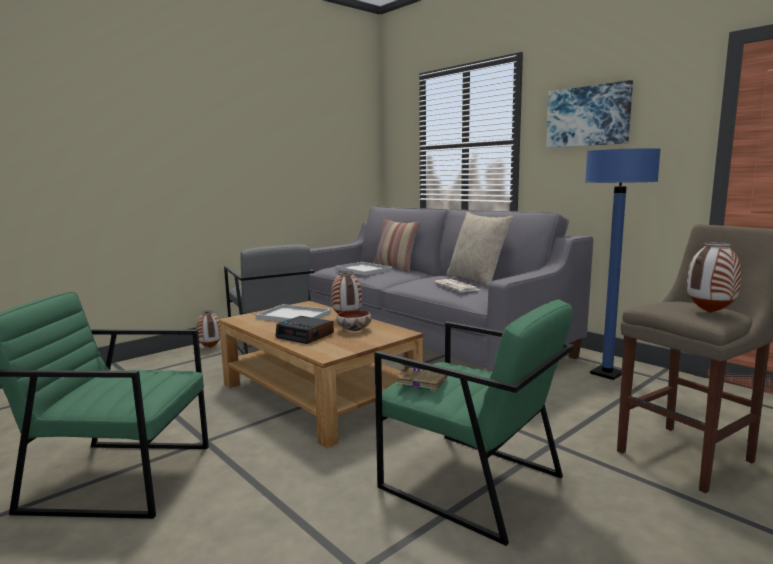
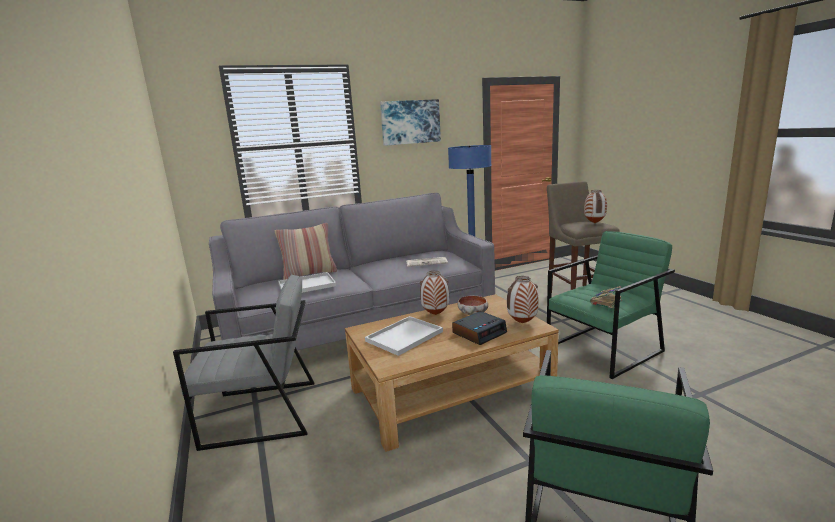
camera: 70 degrees left, 5 degrees up
(210, 347) = (224, 470): vase -> vase (522, 323)
(477, 280) = (406, 256): beige pillow -> none

